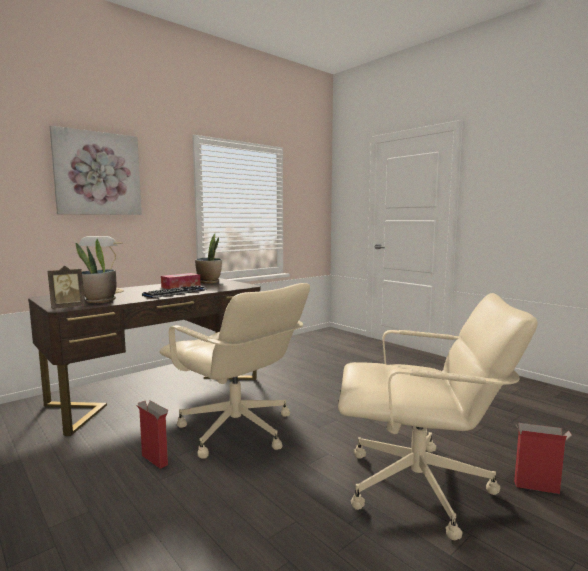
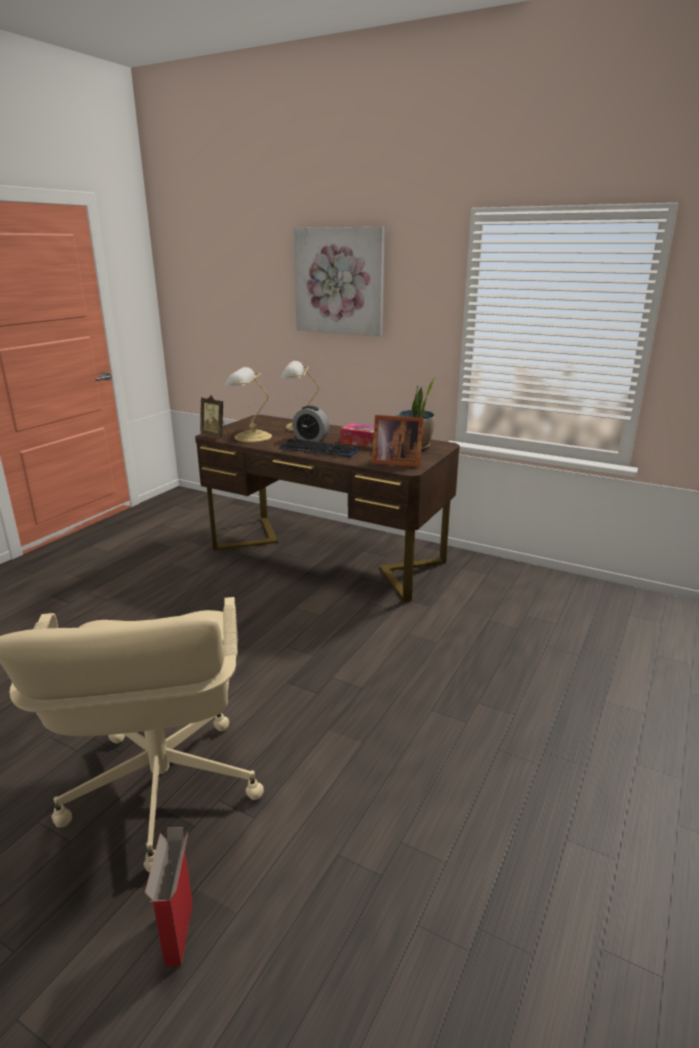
camera: 70 degrees right, 15 degrees up
(99, 301) = (251, 437): potted plant -> table lamp
(143, 292) = (311, 438): none -> alarm clock
(155, 460) = (183, 601): cardboard box -> none
(231, 286) = (395, 462): none -> picture frame
(236, 431) = (255, 626): beige office chair -> none

